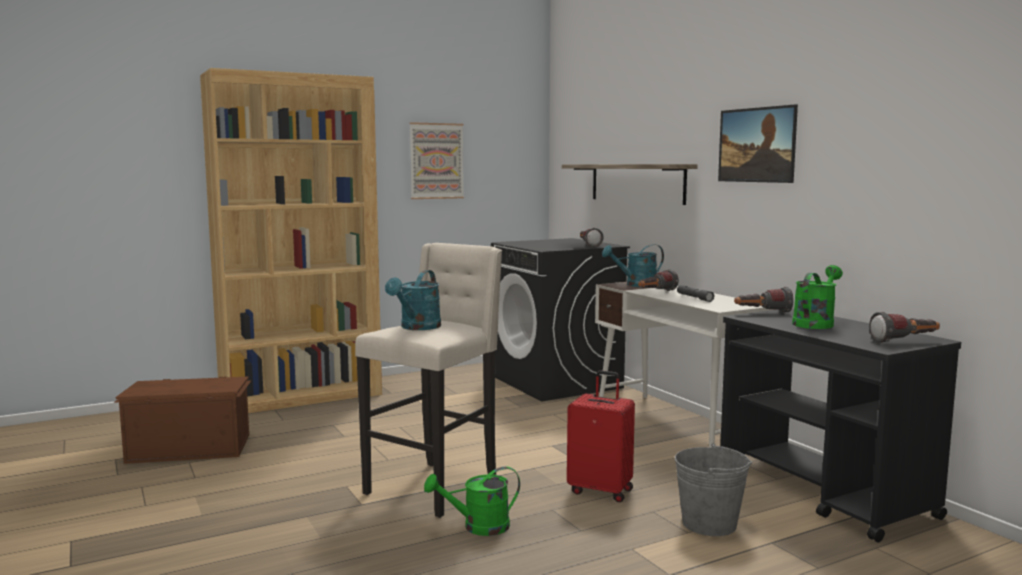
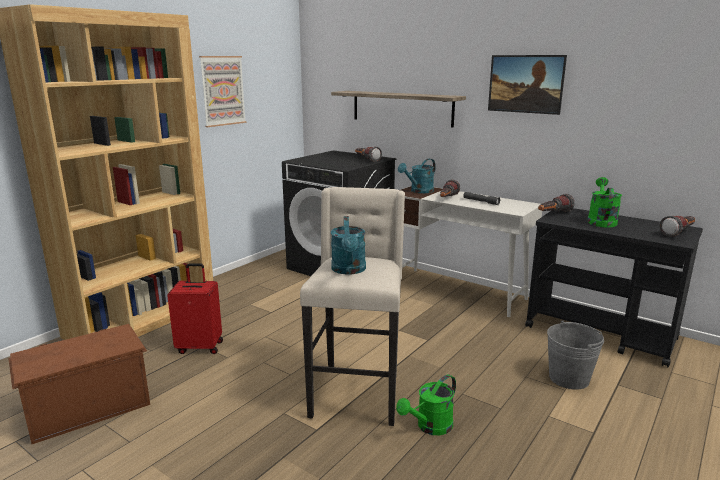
camera: 25 degrees left, 10 degrees up
(601, 490) = (475, 366): red suitcase -> red suitcase (200, 347)

